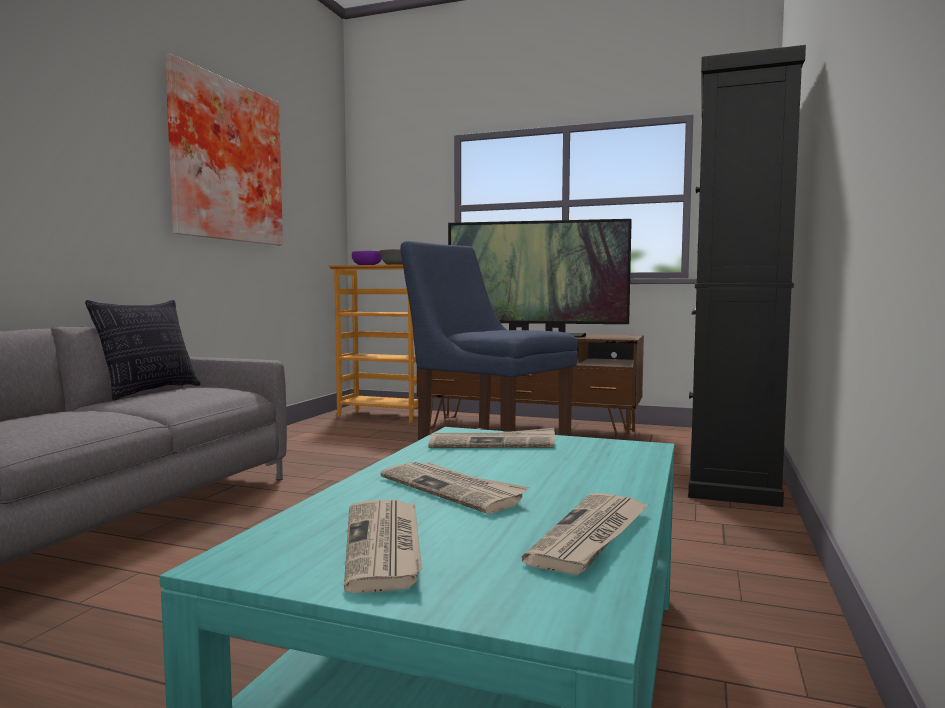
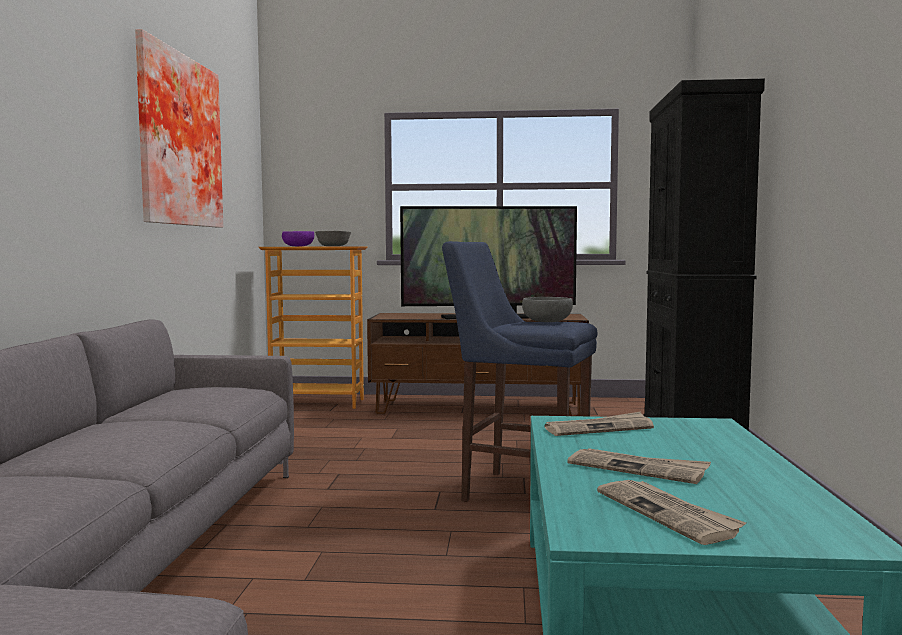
camera: 15 degrees left, 0 degrees up
(149, 392) = (159, 396): pillow -> none
(518, 329) = (547, 321): none -> grey bowl
(591, 536) = (787, 493): newspaper -> none

